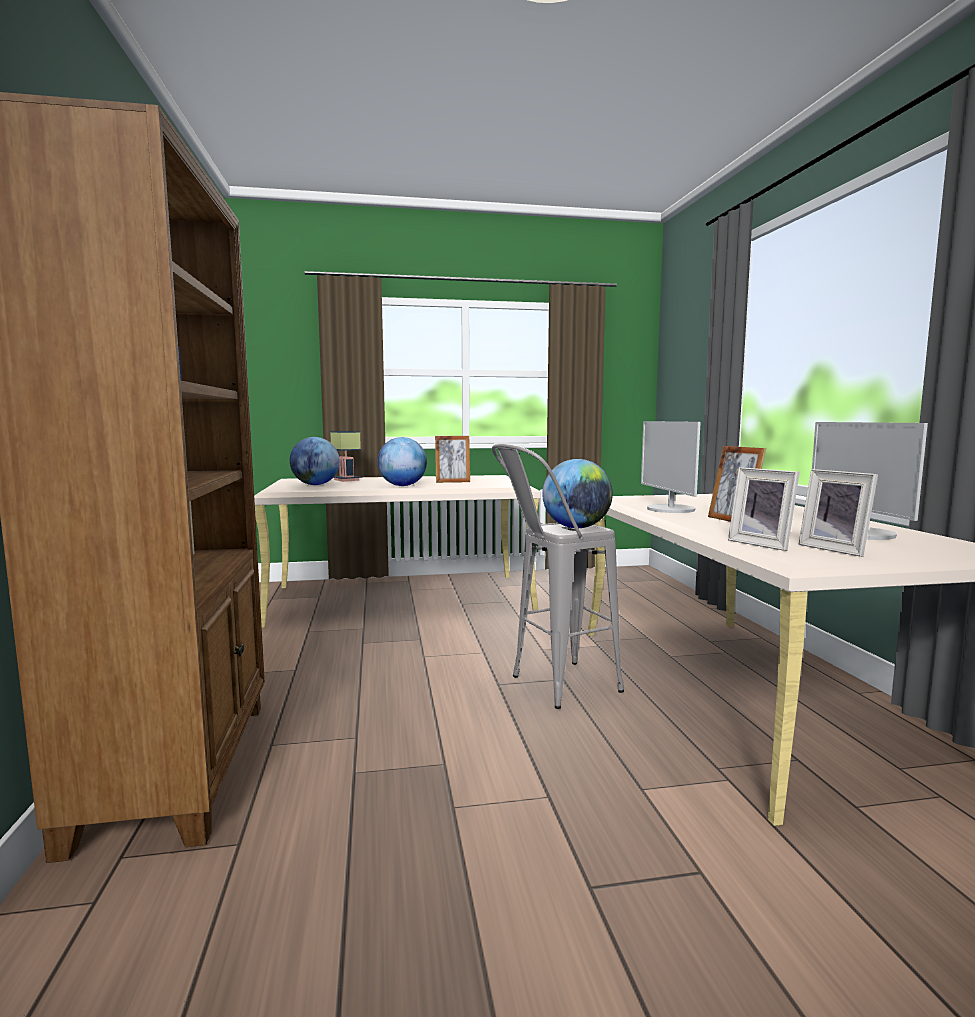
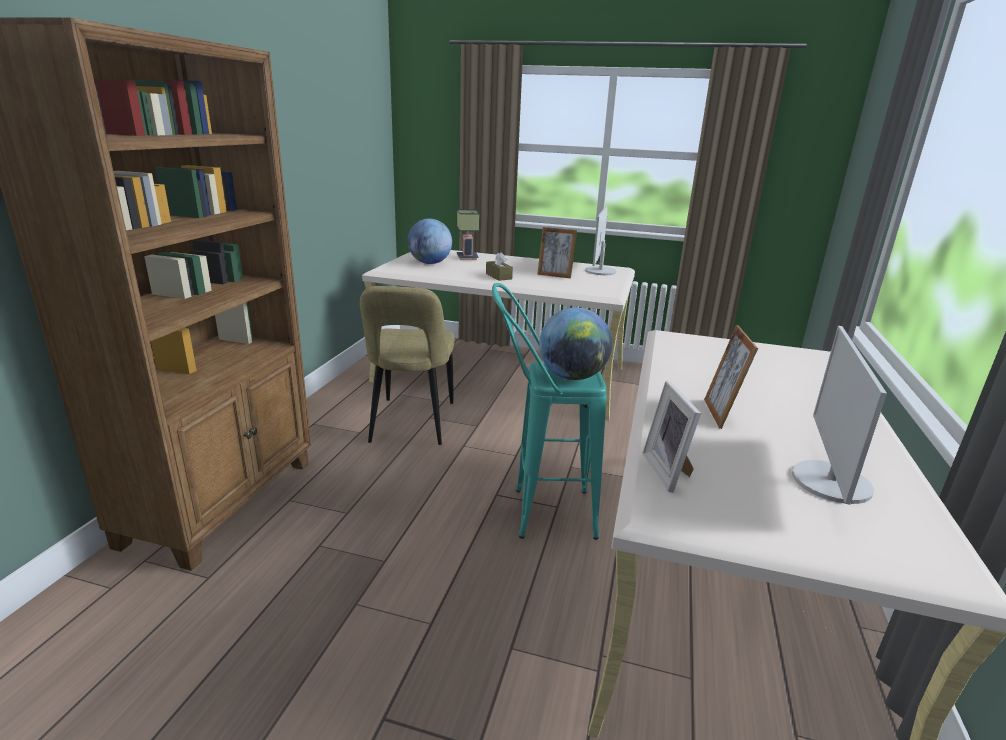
camera: 25 degrees right, 15 degrees up
(348, 651) = (411, 424): none -> beige chair
(402, 486) = (498, 276): globe -> brown tissue box
(552, 688) = (538, 513): grey stool -> turquoise stool
(670, 509) = (688, 374): monitor -> monitor (600, 271)
(836, 549) = (737, 506): picture frame -> none

